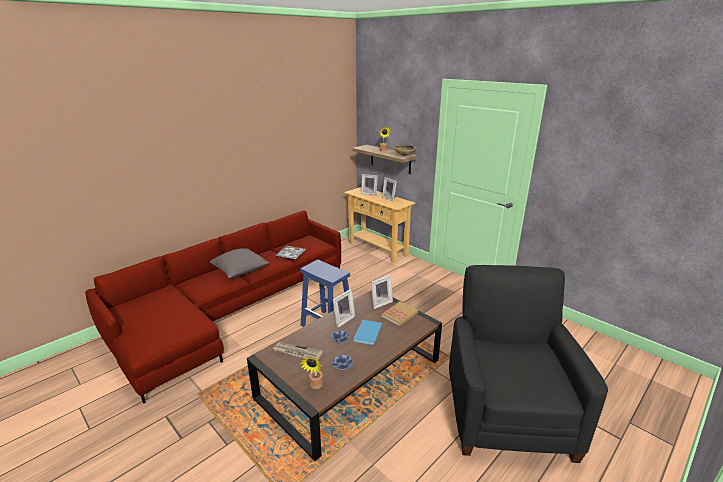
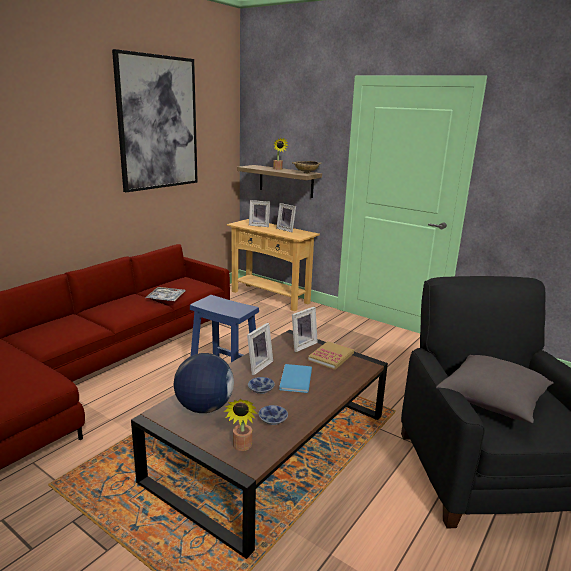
camera: 10 degrees left, 5 degrees down
(240, 271) = (98, 317): grey pillow -> grey pillow (492, 402)
(287, 120) = (158, 123): none -> picture
(297, 352) = (204, 408): newspaper -> globe

